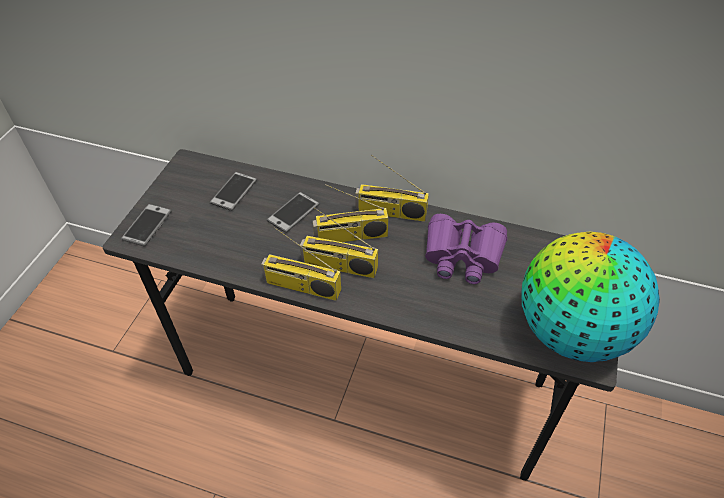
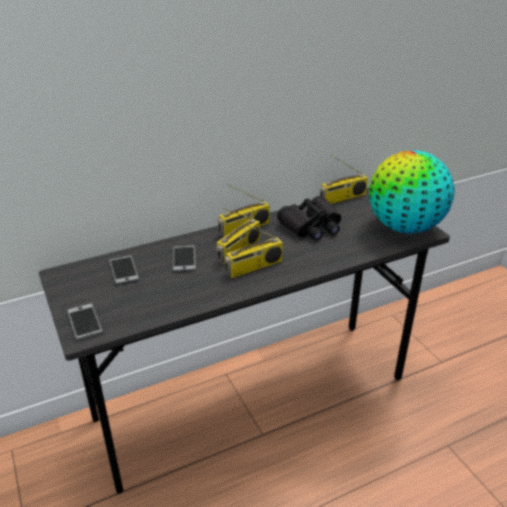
camera: 45 degrees left, 15 degrees down
(301, 287) = (247, 289): radio -> radio (342, 198)
(462, 256) = (311, 226): purple binoculars -> black binoculars

